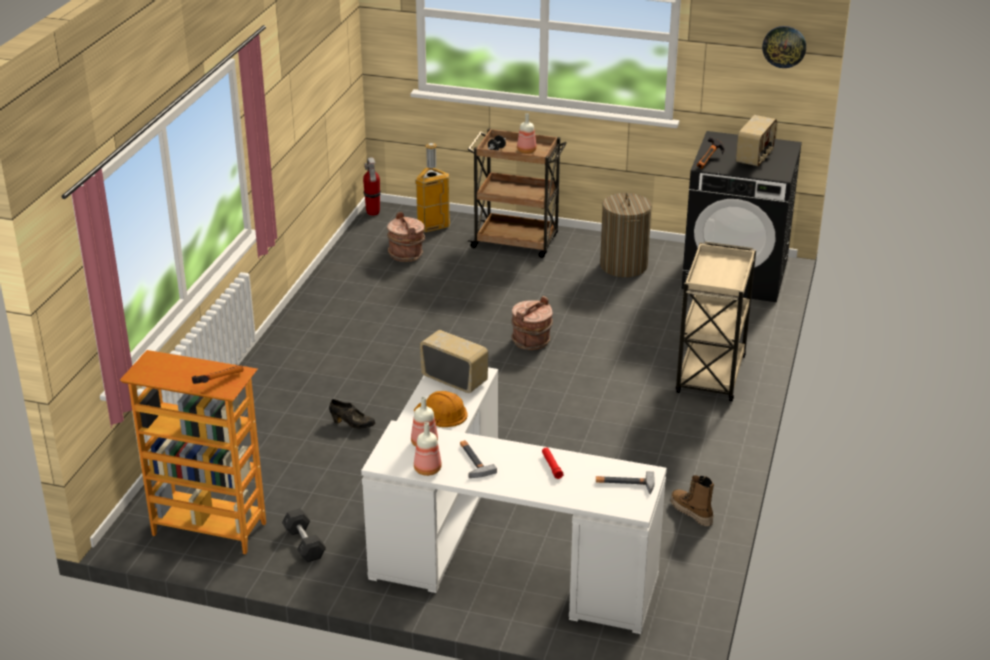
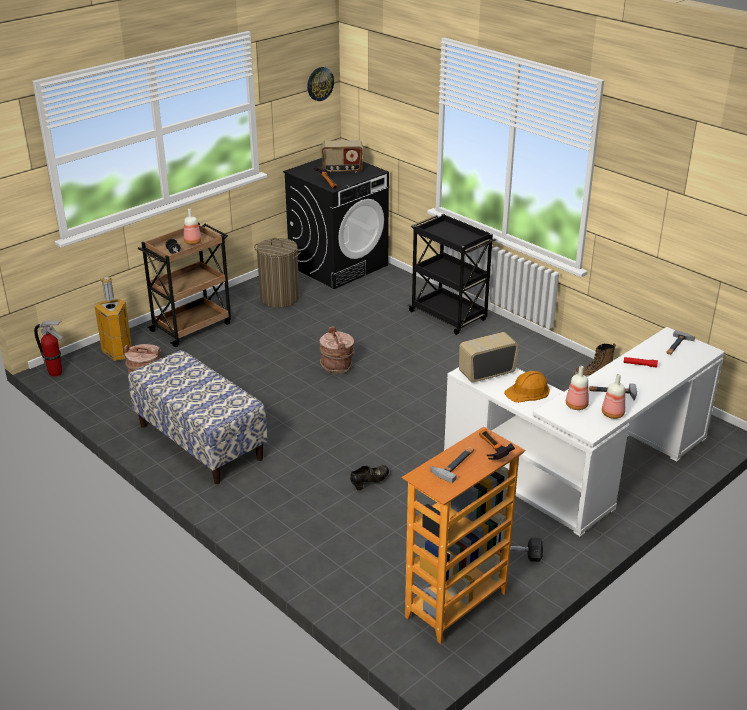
camera: 60 degrees left, 0 degrees up
(184, 369) = (455, 464): none -> hammer
(336, 316) = (199, 442): none -> bench
(710, 376) = (449, 316): beige cart -> black cart
(755, 157) = (342, 170): radio -> radio turned 120 degrees clockwise

